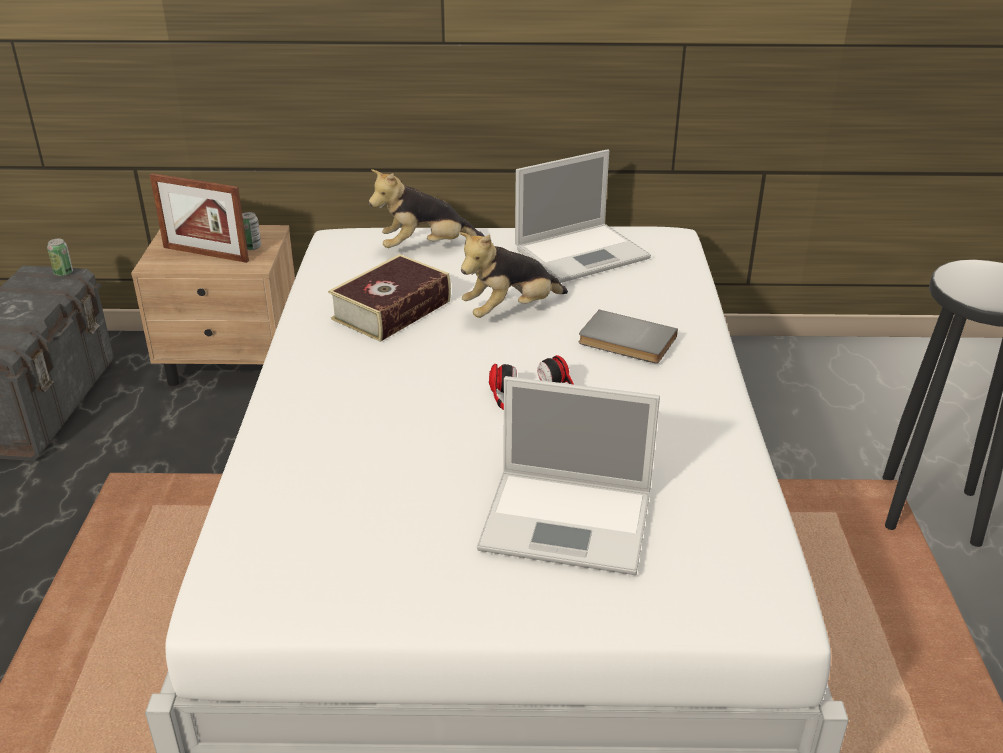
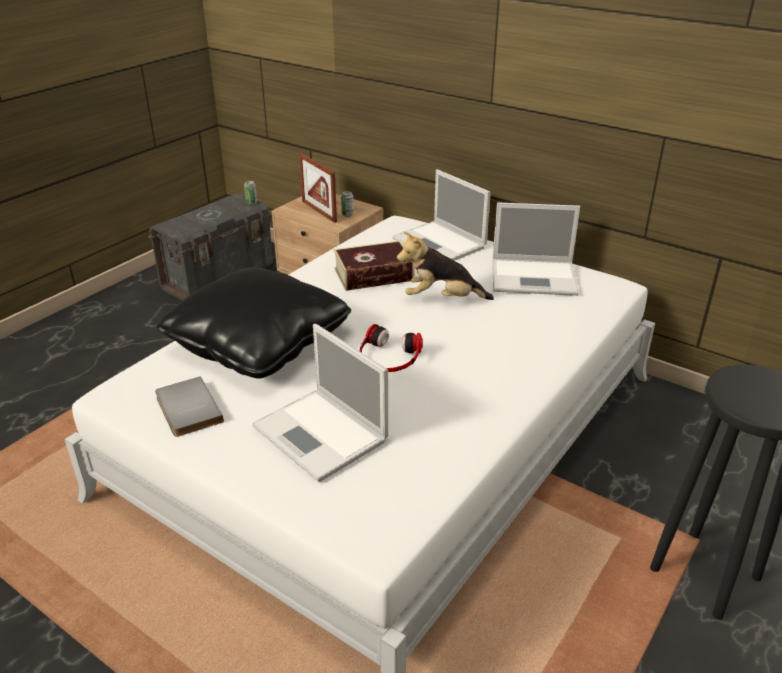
camera: 35 degrees right, 0 degrees up
(348, 448) = (258, 343): none -> black pillow
(425, 248) = (440, 244): plush toy -> laptop
(626, 341) = (493, 343): grey book -> grey book (186, 409)

